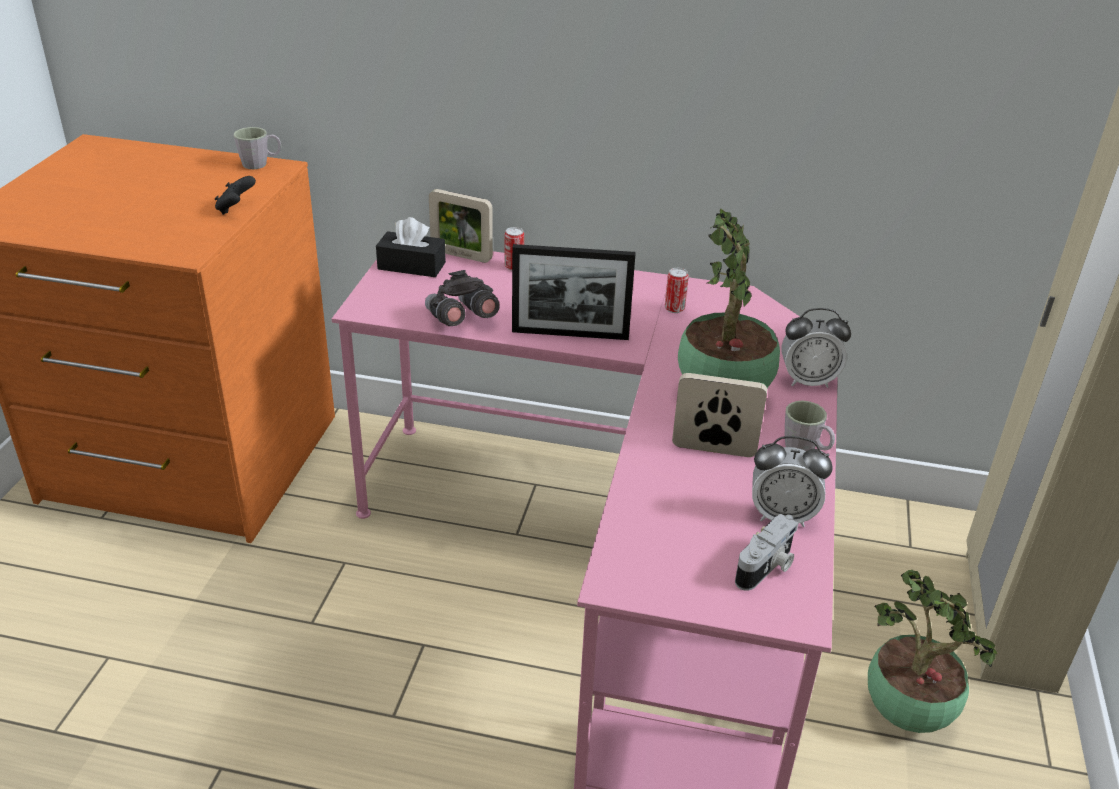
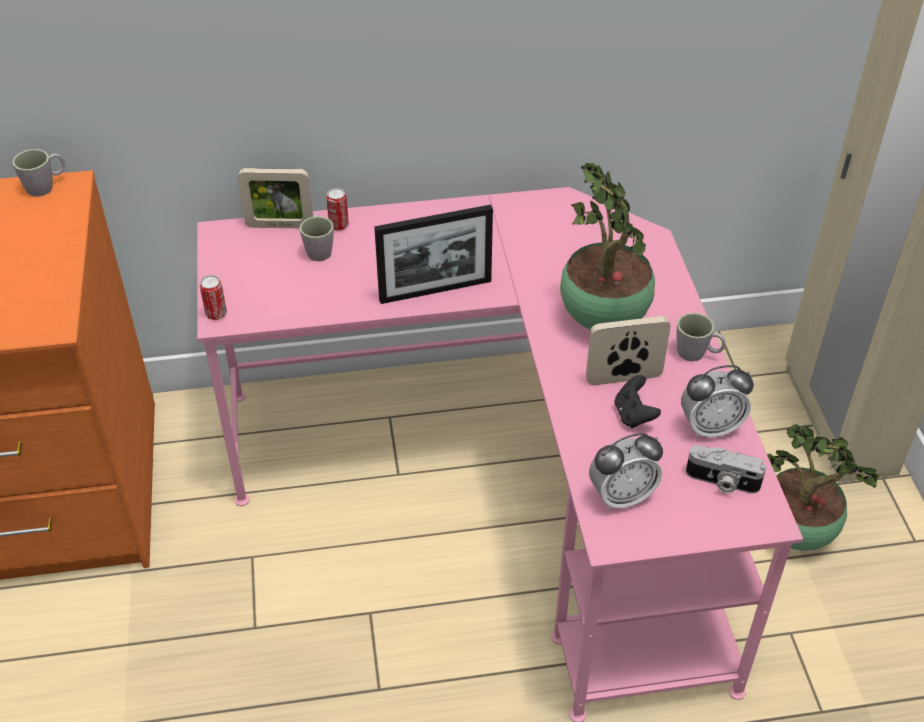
camera: 20 degrees left, 10 degrees up
(235, 209) = (62, 254): black game controller -> black game controller (634, 415)
(411, 266) = (238, 252): black tissue box -> none
(460, 319) = (324, 303): grey binoculars -> none
(484, 279) = (319, 249): none -> grey mug
(674, 309) = (513, 233): can -> can (216, 314)
(767, 567) = (722, 482): camera -> camera turned 90 degrees clockwise
(808, 381) = (665, 281): alarm clock -> alarm clock (621, 496)

